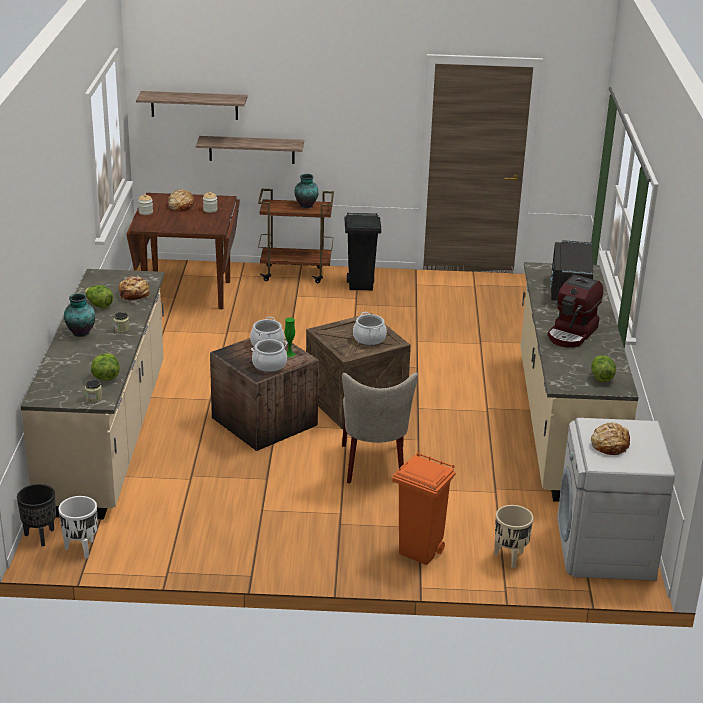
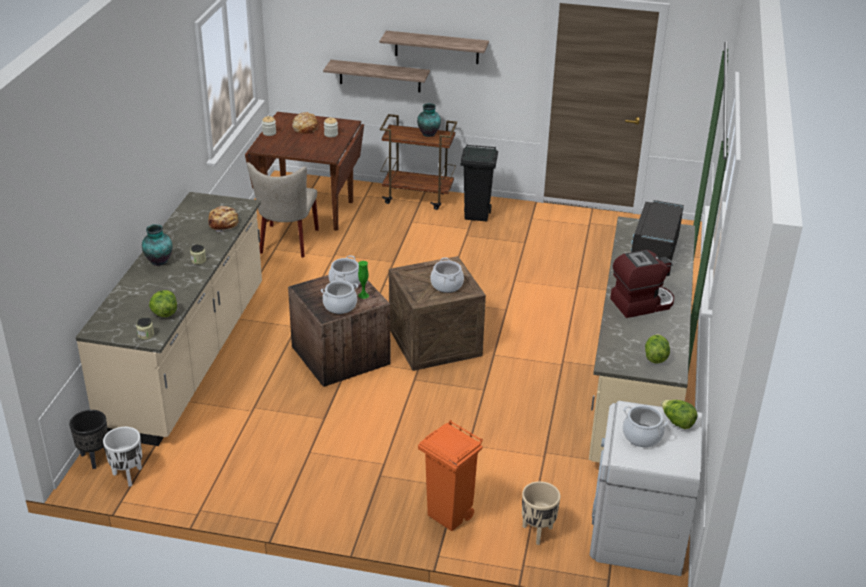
camera: 10 degrees right, 5 degrees up
(99, 305) = (186, 233): lettuce -> lettuce (677, 422)
(194, 105) = (325, 30): shelf -> shelf (436, 47)
(374, 467) = (432, 415): beige chair -> beige chair (287, 243)
(572, 333) = (641, 303): coffee machine -> coffee machine turned 150 degrees counterclockwise
(609, 444) = (642, 436): bread -> cooking pot

